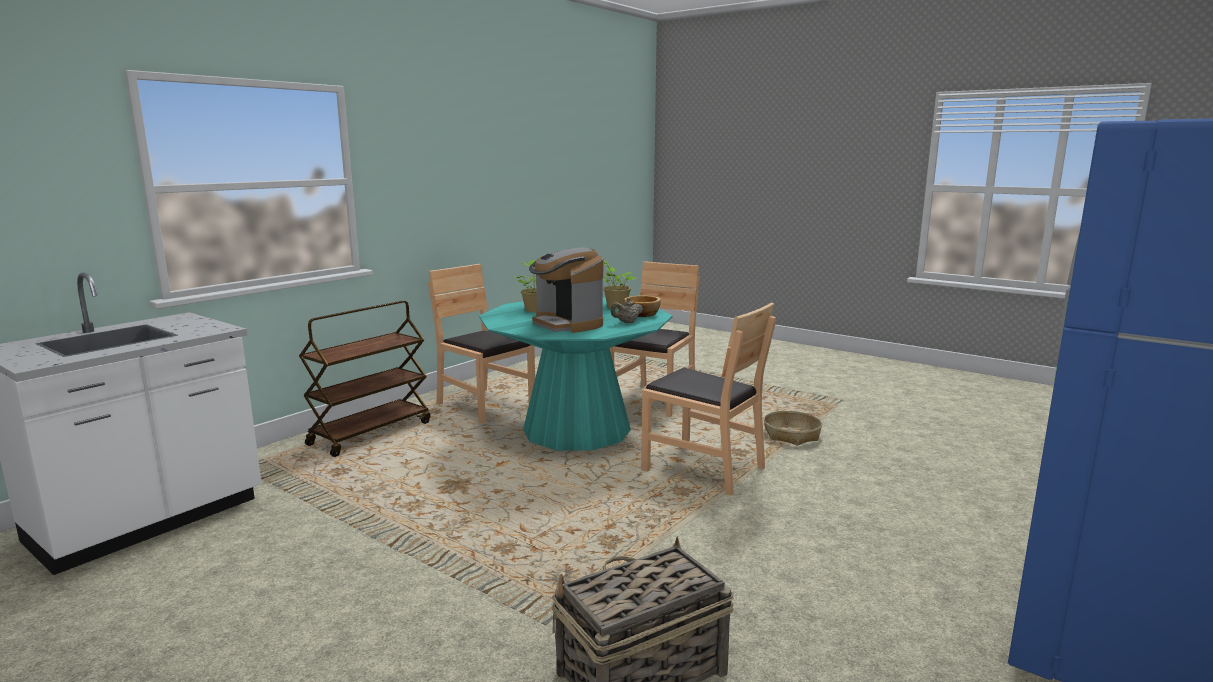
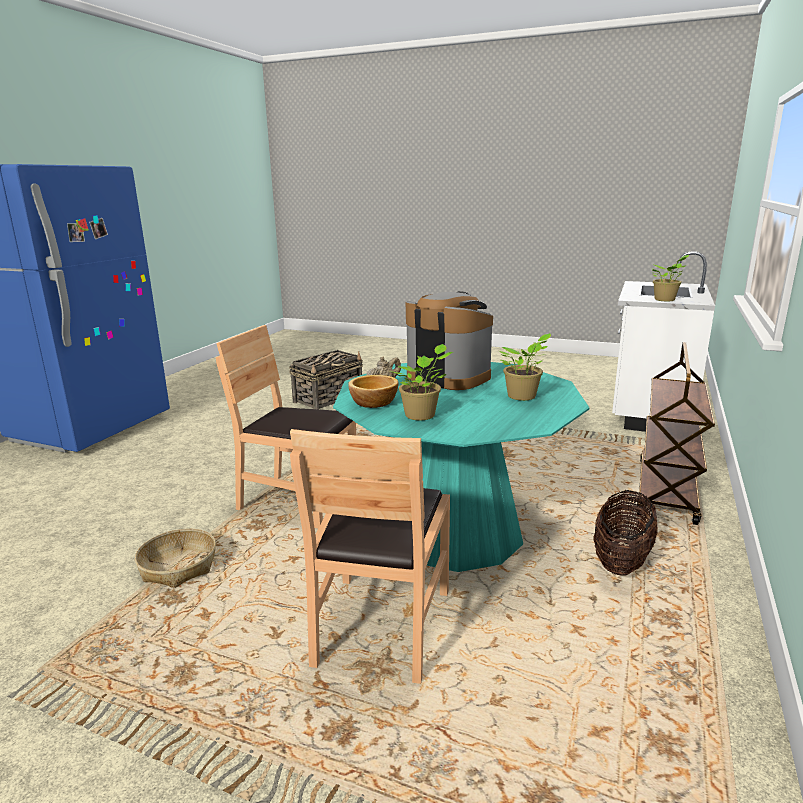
camera: 165 degrees right, 5 degrees up
(197, 323) = (665, 300): none -> potted plant
(485, 405) = (621, 560): brown chair -> basket

